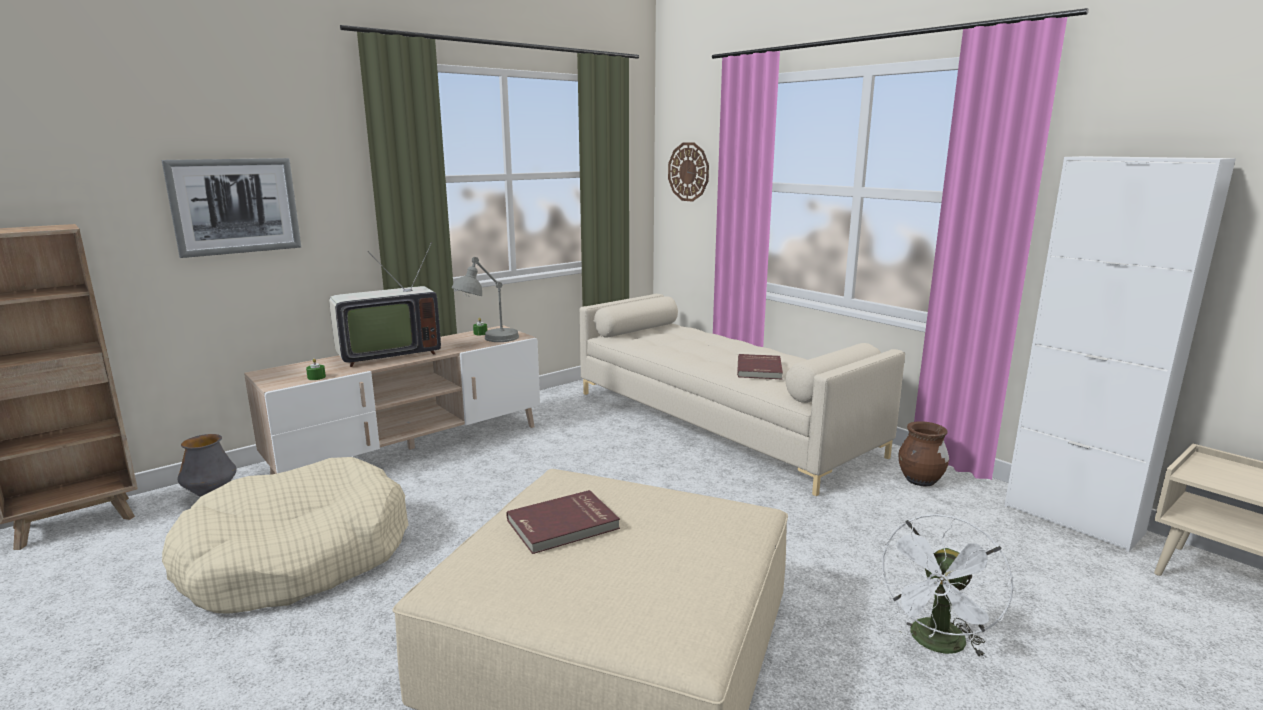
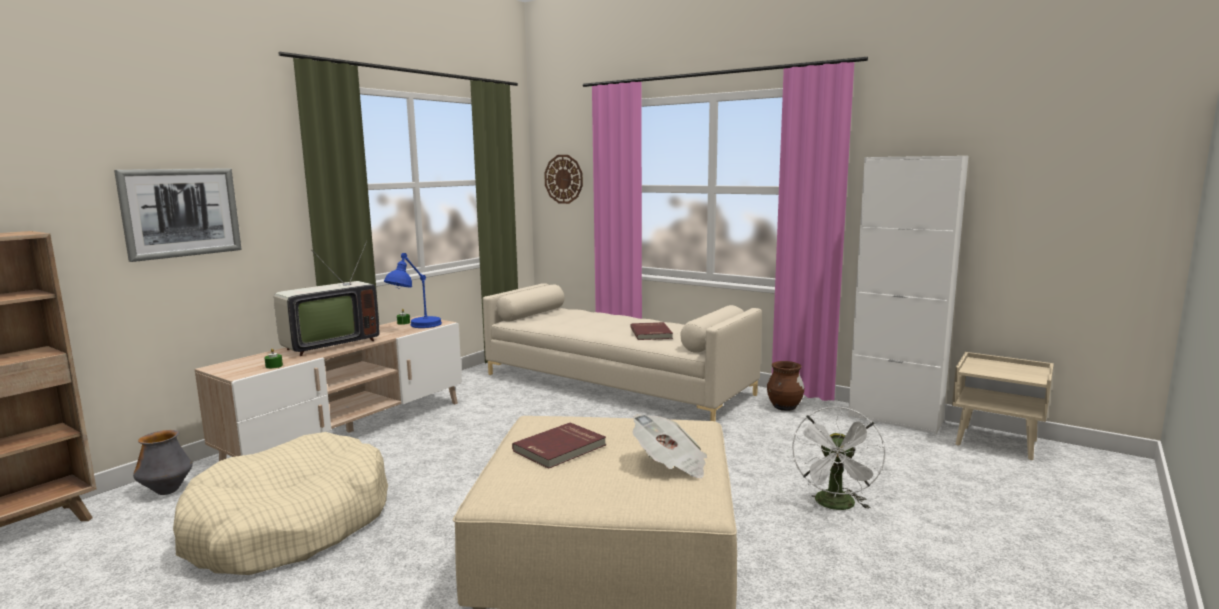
camera: 15 degrees left, 5 degrees down
(488, 340) = (416, 327): grey table lamp -> blue table lamp
(684, 573) = (671, 465): none -> newspaper

